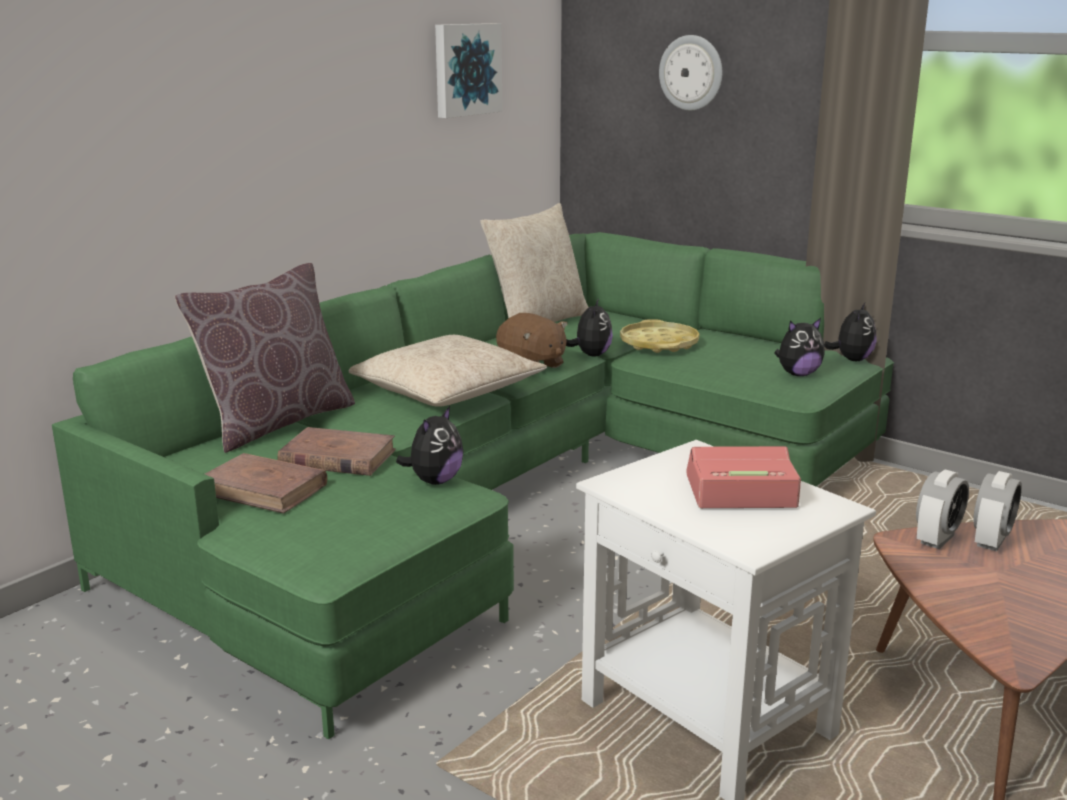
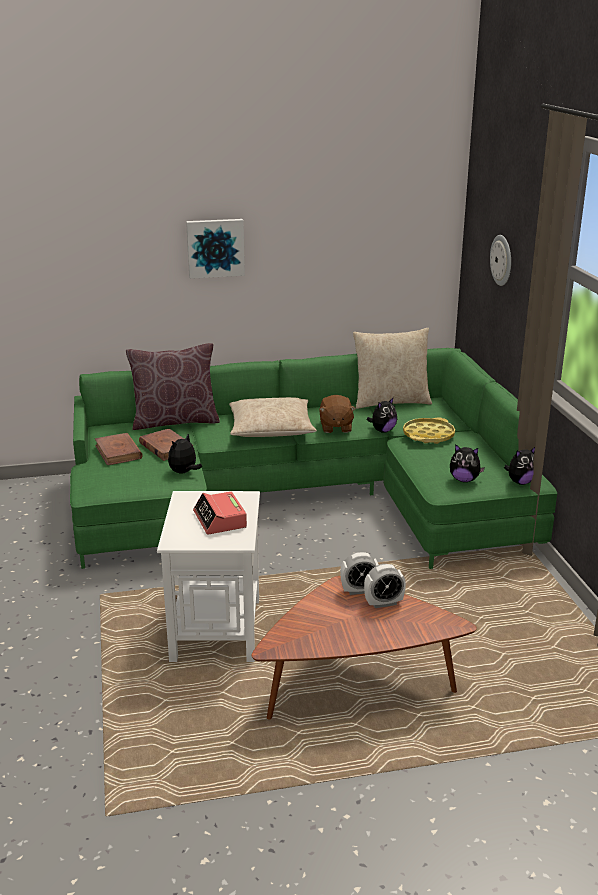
camera: 40 degrees right, 5 degrees up
(434, 481) = (184, 472): plush toy -> plush toy turned 150 degrees clockwise
(466, 69) = (367, 237): picture -> picture (215, 248)
(739, 492) = (220, 520): alarm clock -> alarm clock turned 150 degrees counterclockwise

